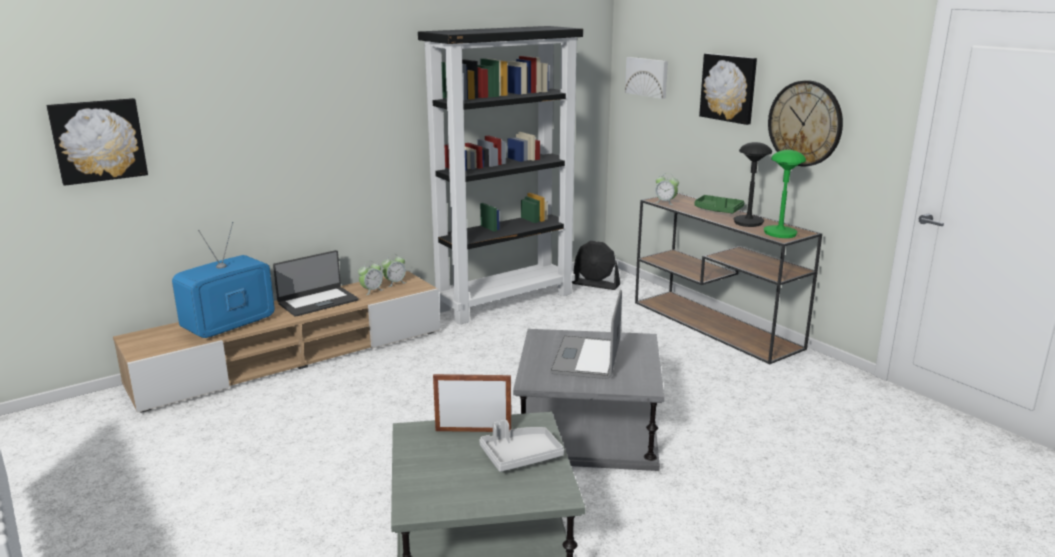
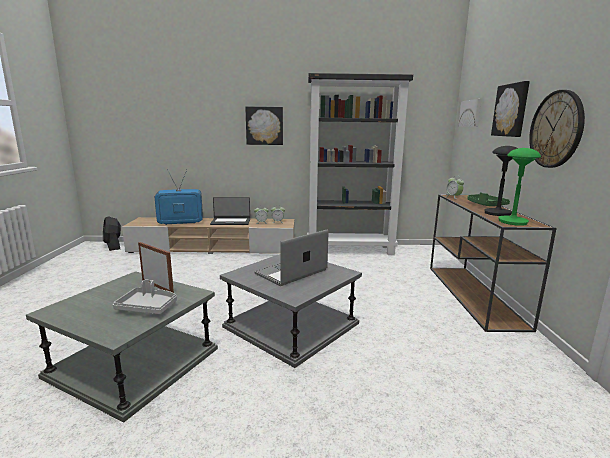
camera: 35 degrees right, 5 degrees down
(98, 140) = (138, 122): picture -> picture (264, 126)
(596, 284) = (418, 254): black fan -> black fan (113, 246)

